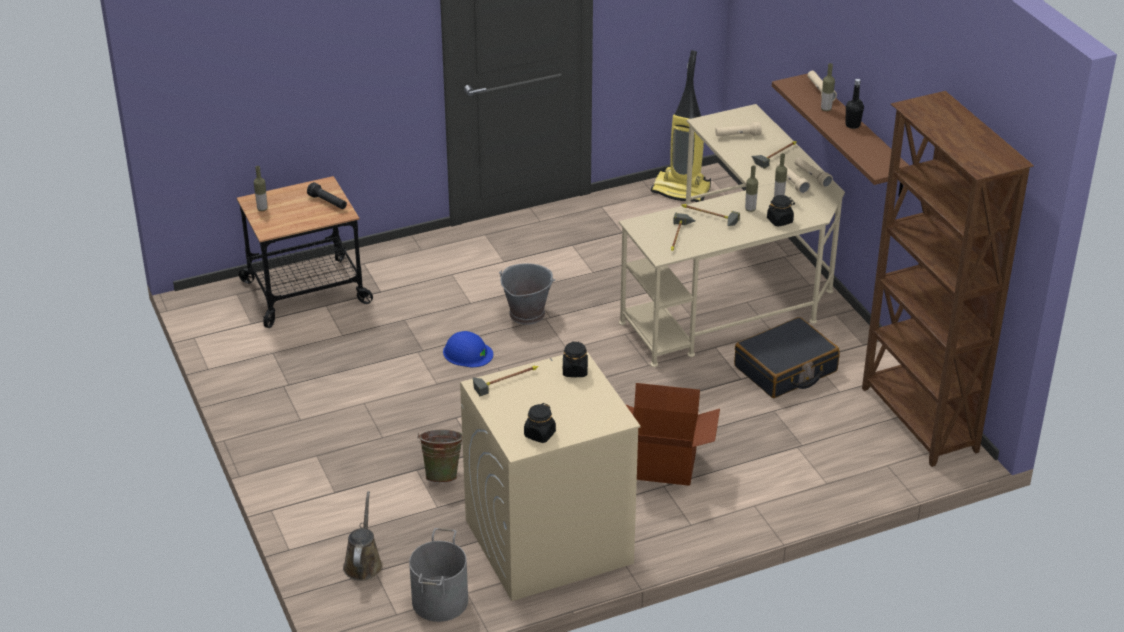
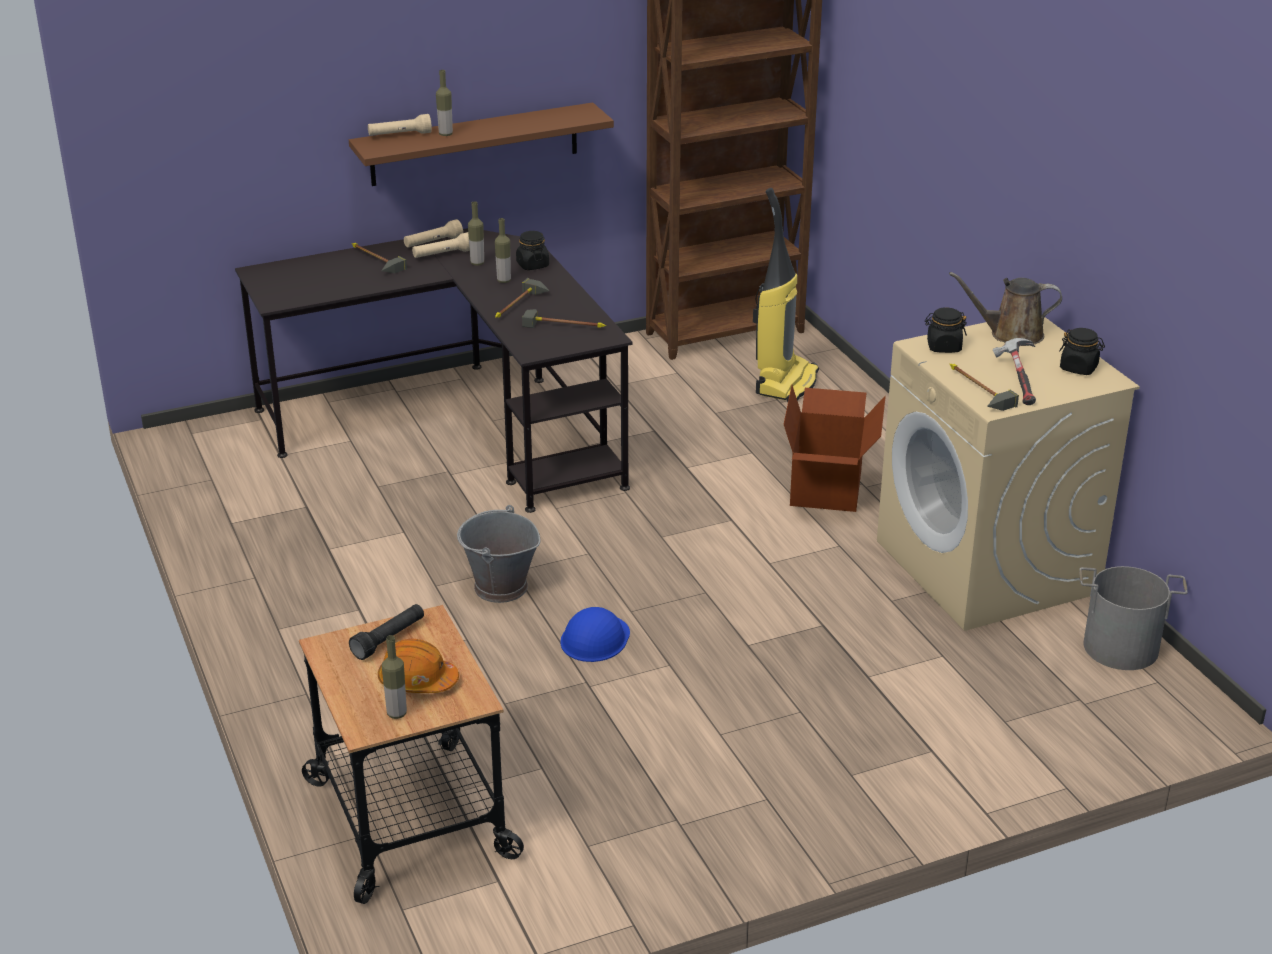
camera: 90 degrees left, 5 degrees down
(289, 213) = (417, 681): none -> orange hard hat
(363, 563) = (1072, 715): brown watering can -> brown watering can (1011, 334)
(443, 474) = (873, 653): green bucket -> none
(520, 401) = (1018, 380): none -> hammer
(682, 190) = (210, 457): vacuum cleaner -> vacuum cleaner (785, 383)
(736, 286) = (457, 425): beige desk -> black desk
(737, 136) = (318, 282): beige flashlight -> none
(785, 369) = (635, 402): black suitcase -> none
(852, 125) = (487, 123): black bottle -> none

